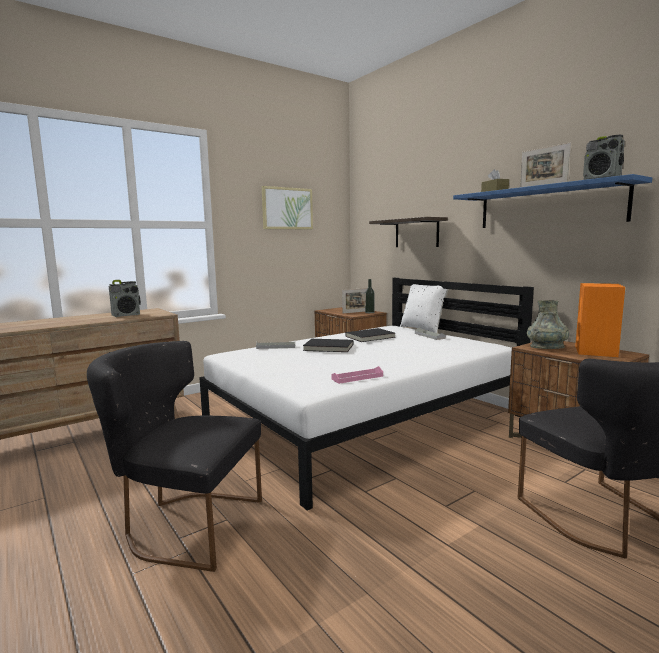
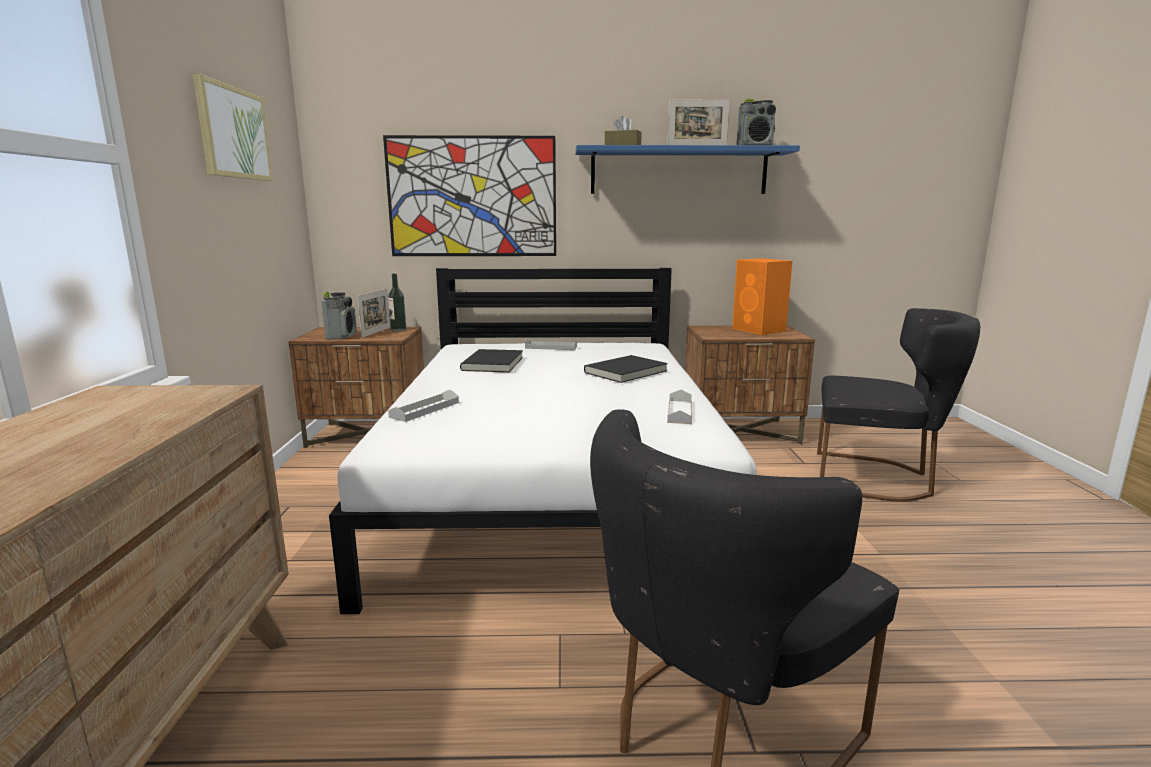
camera: 55 degrees left, 5 degrees up
(126, 315) = (122, 417): radio -> radio (341, 336)
(328, 347) = (504, 389): black book -> black book (627, 372)
(357, 378) = (679, 411): pink tray -> grey tray
(416, 233) = (472, 197): shelf -> picture
(423, 329) = (508, 341): white pillow -> none
(547, 347) = (722, 333): grey vase -> none

